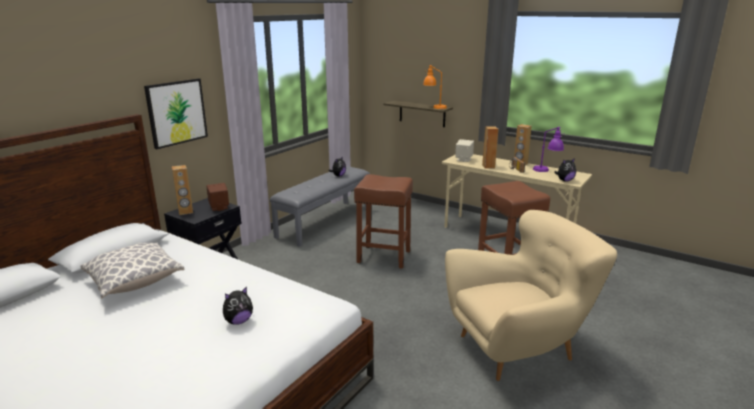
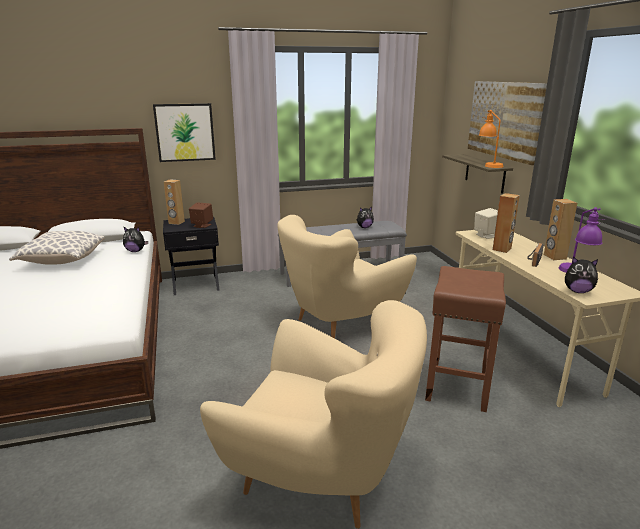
camera: 40 degrees right, 0 degrees up
(238, 321) = (47, 309): plush toy -> plush toy (135, 251)
(383, 256) = (341, 321): brown stool -> beige armchair
(437, 71) = (503, 120): none -> picture

